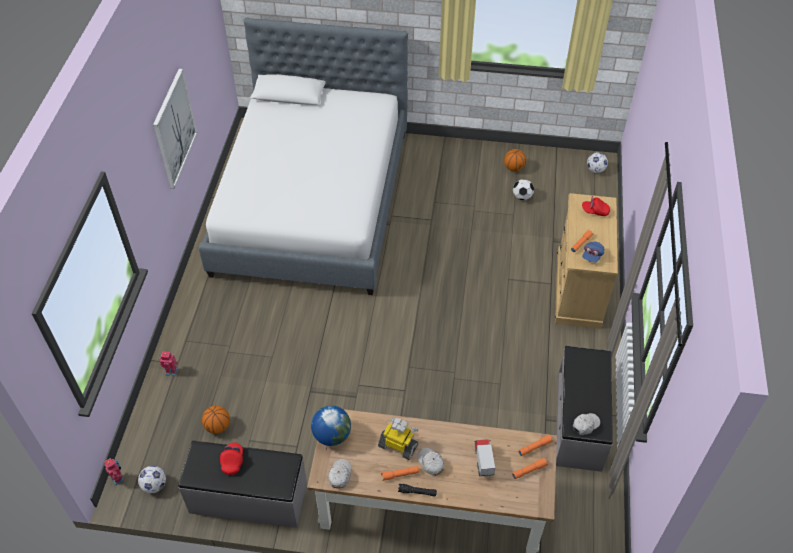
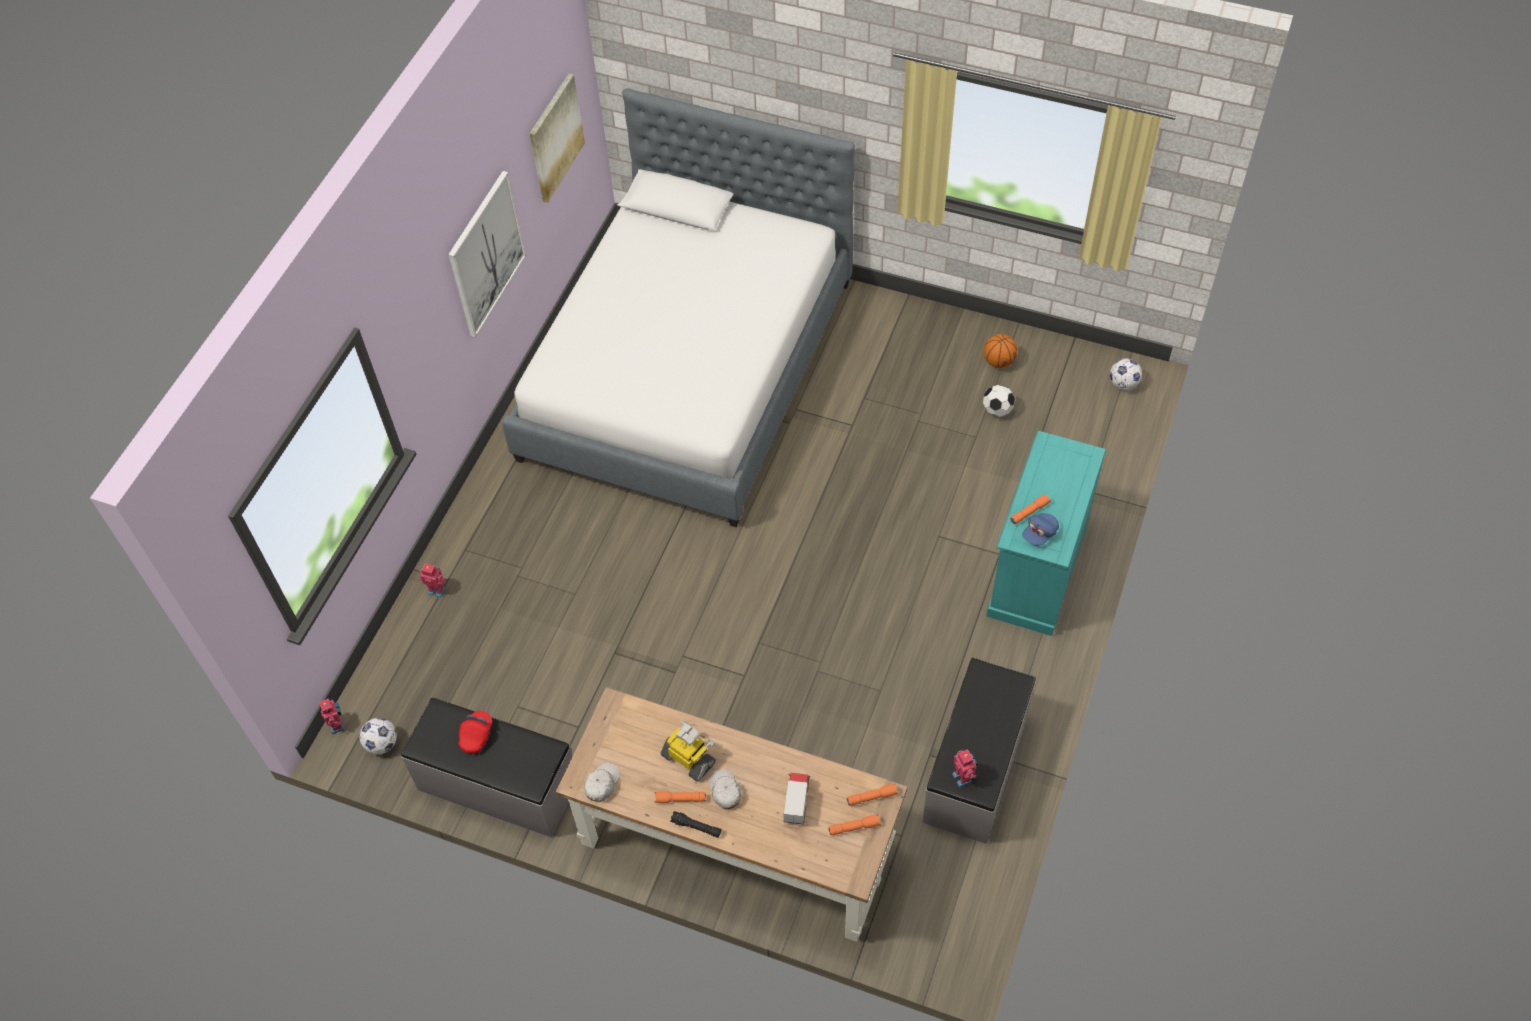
camera: 15 degrees right, 5 degrees up
(205, 51) = (555, 137): none -> picture
(217, 426) = (480, 679): basketball -> none
(332, 435) = (605, 728): globe -> none
(578, 289) = (1036, 570): beige dresser -> turquoise dresser
(585, 425) = (963, 777): white cap -> toy robot
(595, 211) = (1066, 465): red cap -> none

